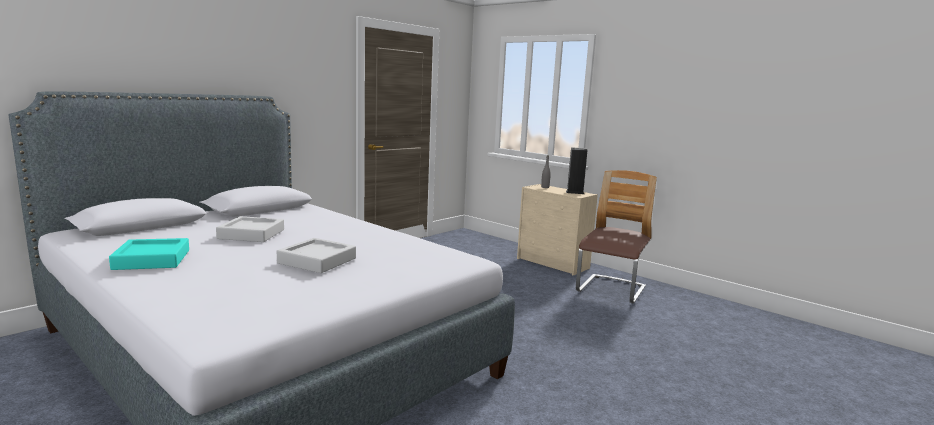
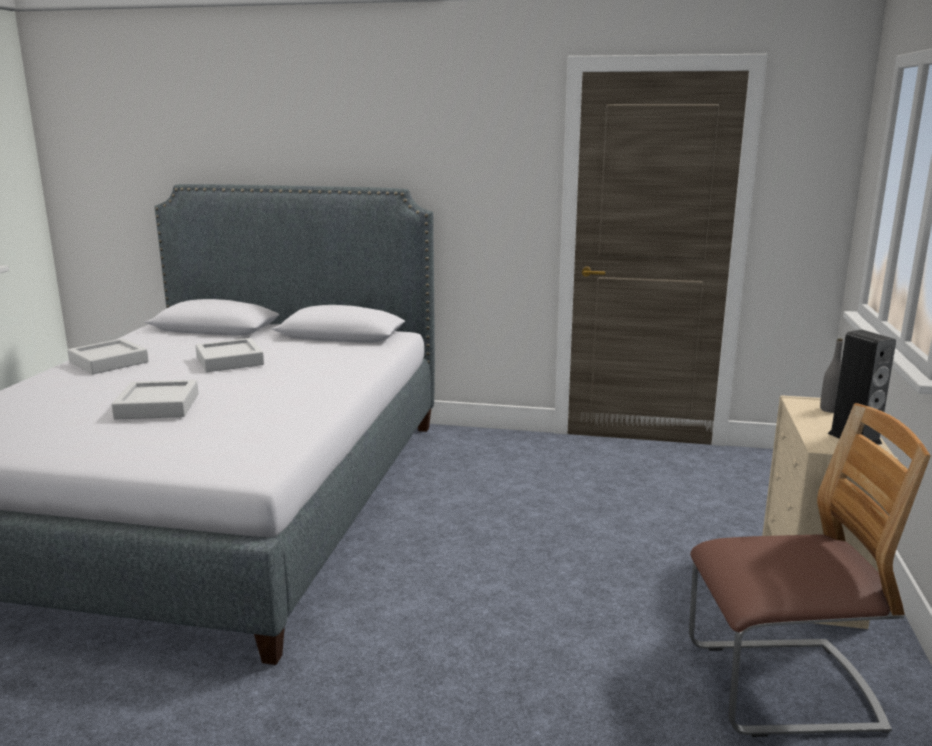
camera: 60 degrees right, 5 degrees up
(152, 260) = (109, 362): turquoise tray -> grey tray

